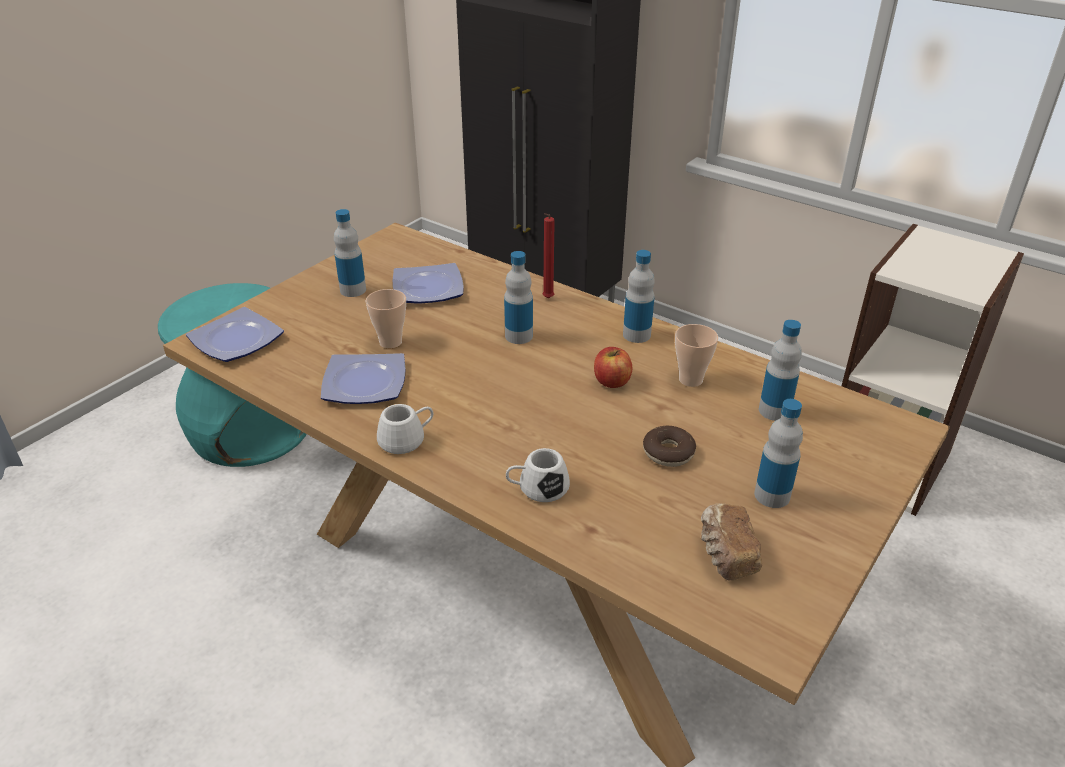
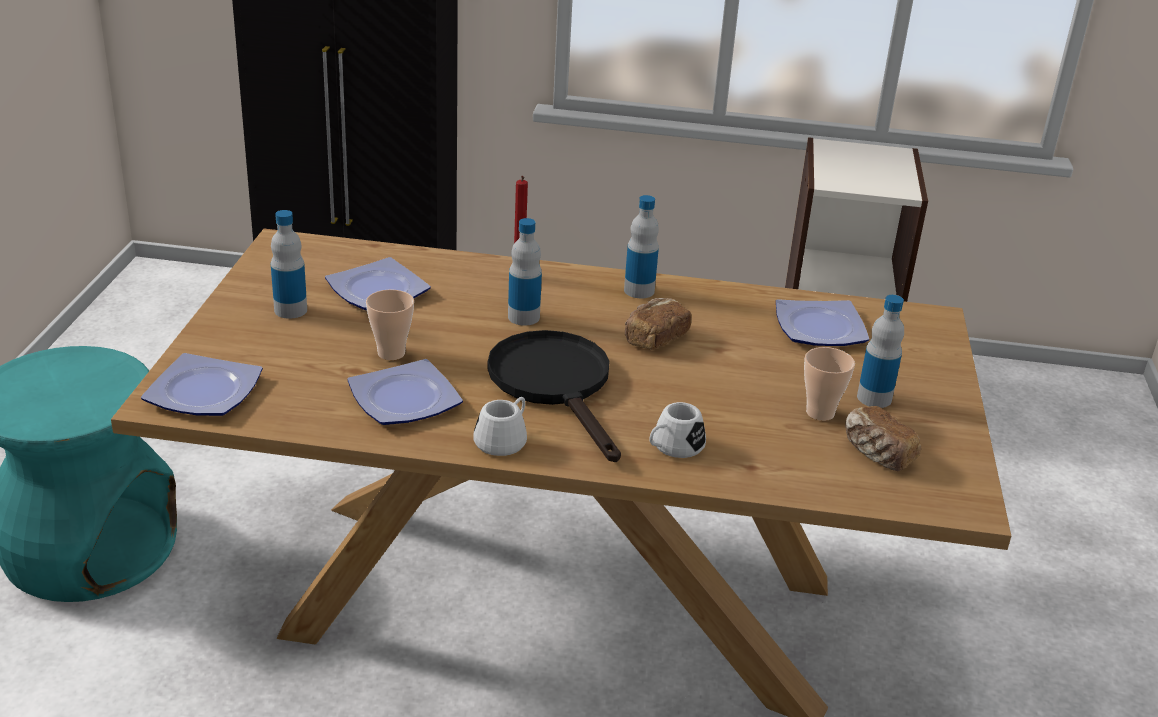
camera: 30 degrees left, 5 degrees down
(490, 403) = (556, 385): none -> black frying pan
(611, 381) = (654, 338): apple -> bread
(668, 453) = (760, 387): donut -> none
(690, 380) = (724, 320): cup -> cup (820, 413)
(774, 411) = (818, 329): bottle -> plate

